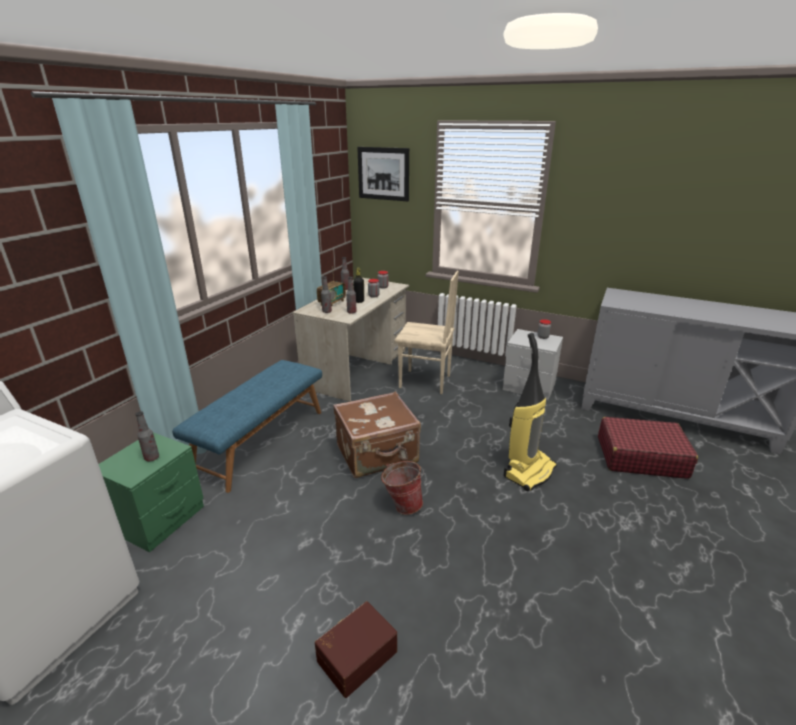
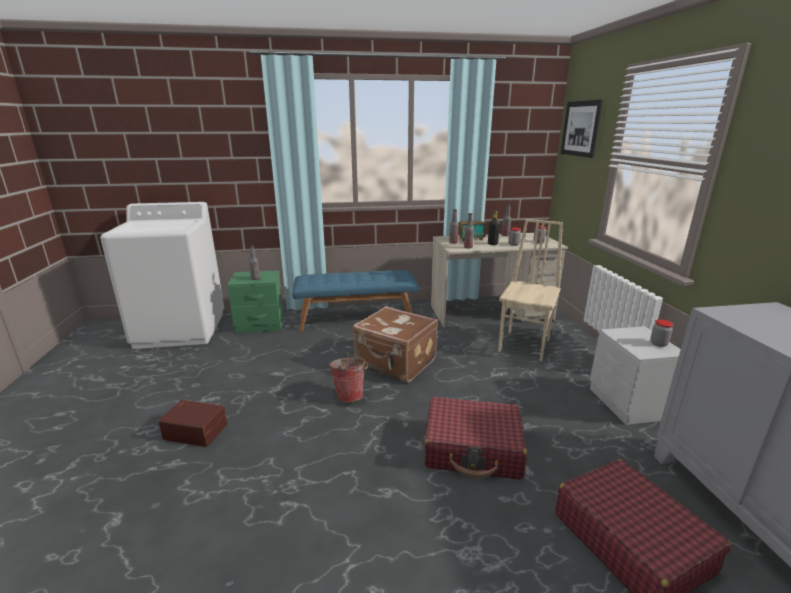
camera: 55 degrees right, 5 degrees down
(425, 382) = (525, 345): beige chair -> beige chair turned 135 degrees counterclockwise
(529, 471) = (473, 449): vacuum cleaner -> red suitcase

